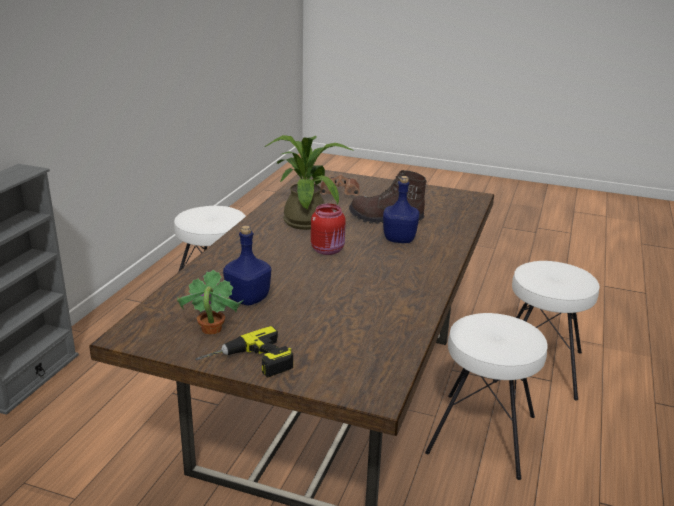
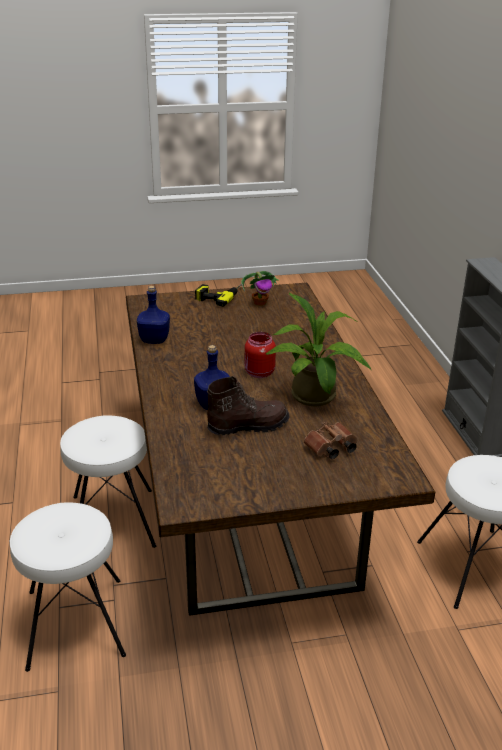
camera: 150 degrees right, 5 degrees up
(247, 298) = (265, 323): blue bottle -> blue bottle (155, 340)

